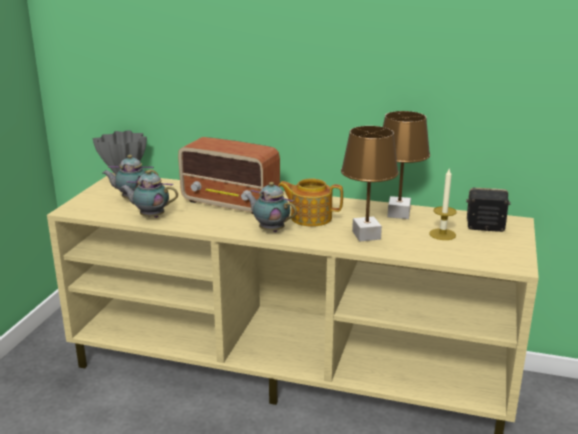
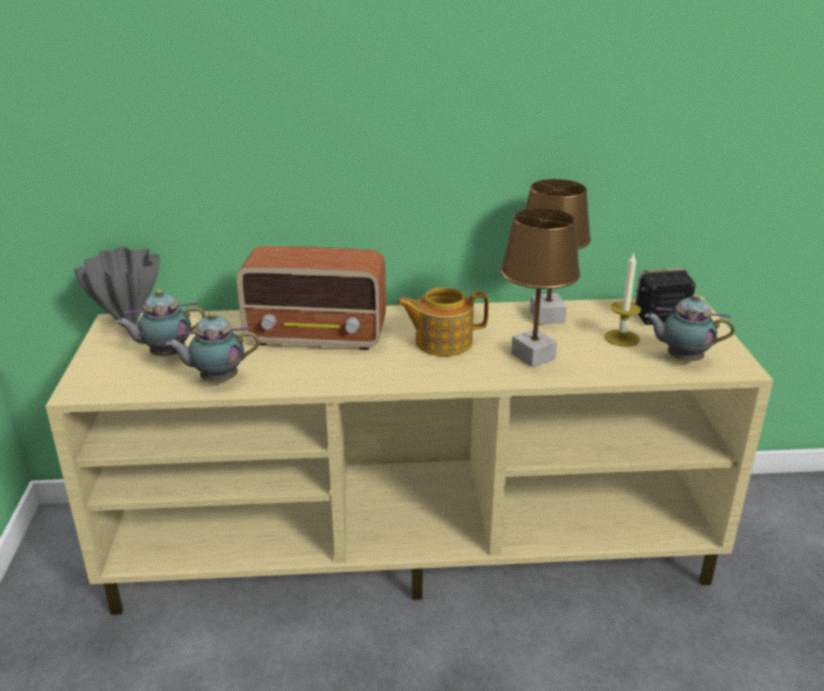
camera: 20 degrees left, 5 degrees up
(270, 230) = (404, 371): teapot -> teapot (681, 359)

